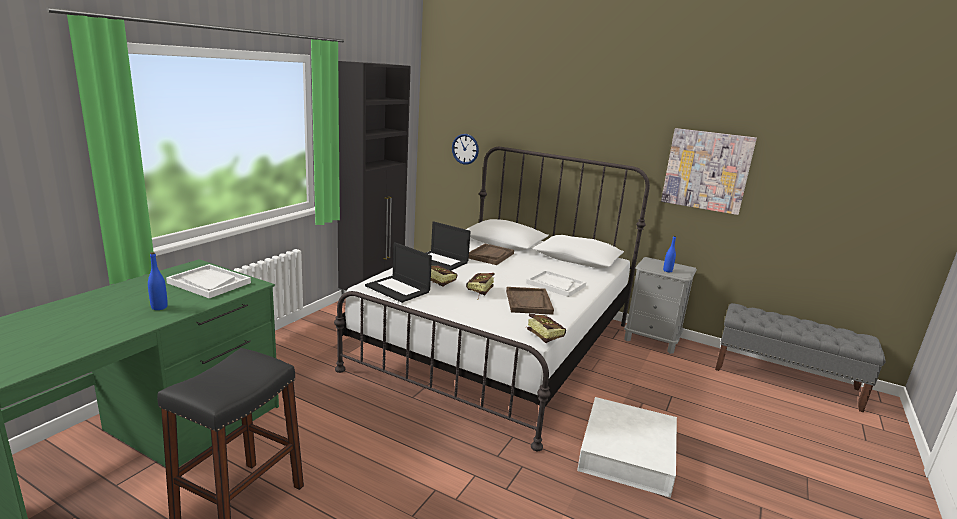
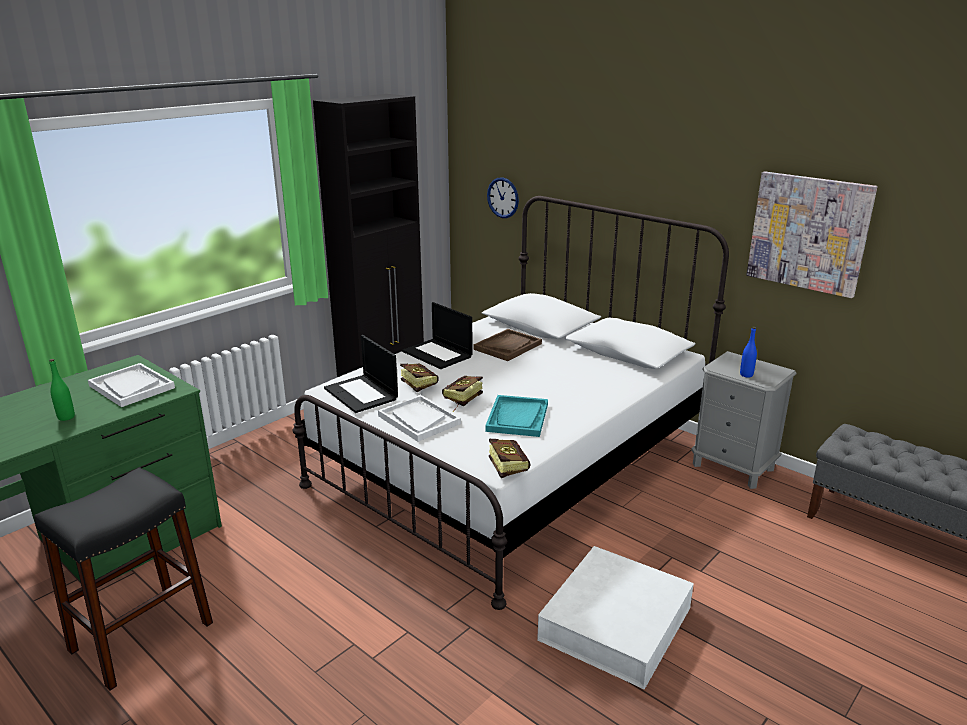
camera: 15 degrees right, 5 degrees up
(159, 307) = (66, 417): blue bottle -> green bottle
(529, 302) = (517, 418): brown tray -> turquoise tray
(555, 285) = (570, 392): white tray -> white tray (418, 420)

